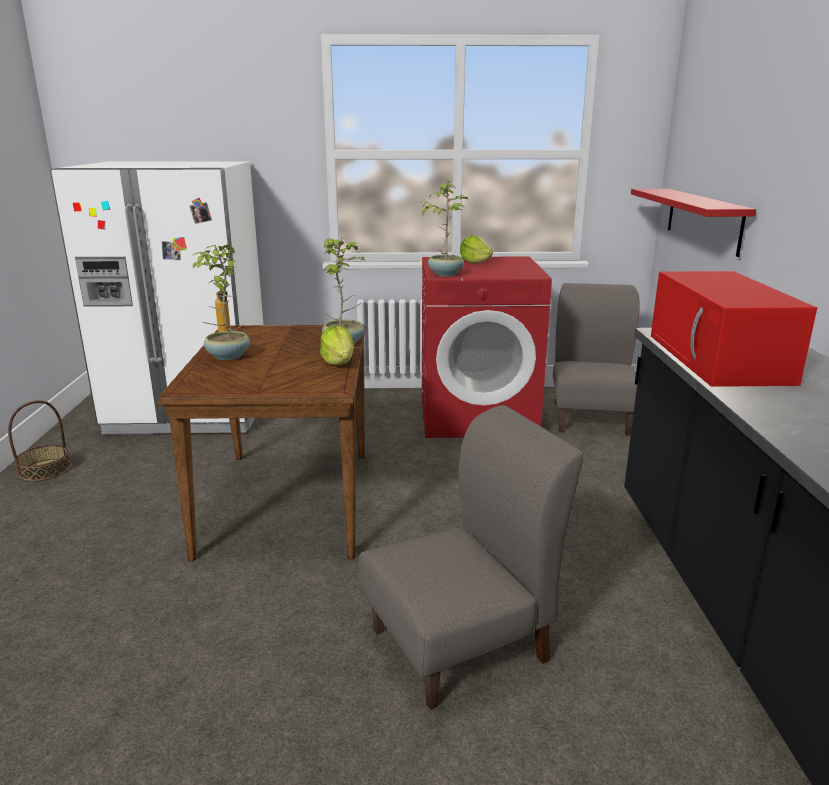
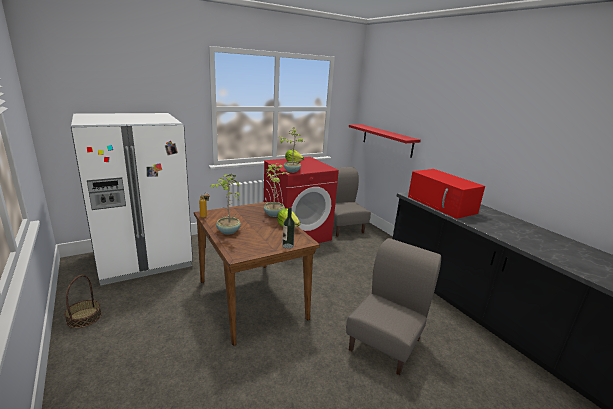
camera: 30 degrees left, 0 degrees up
(290, 389) = (288, 246): none -> bottle

